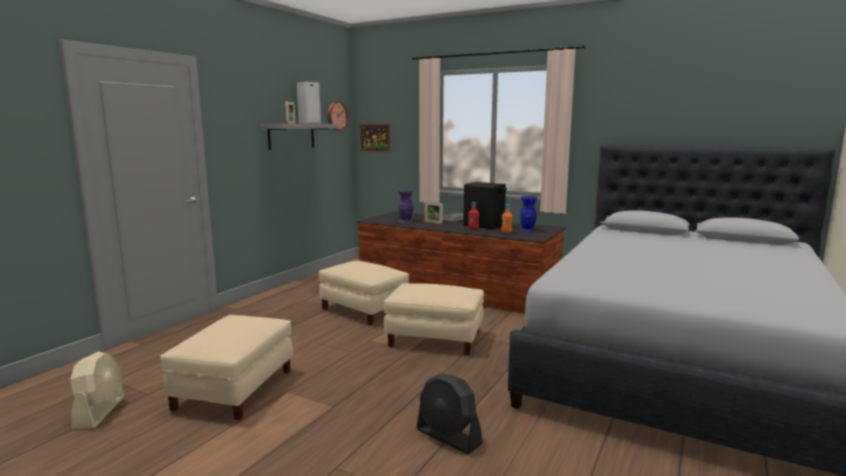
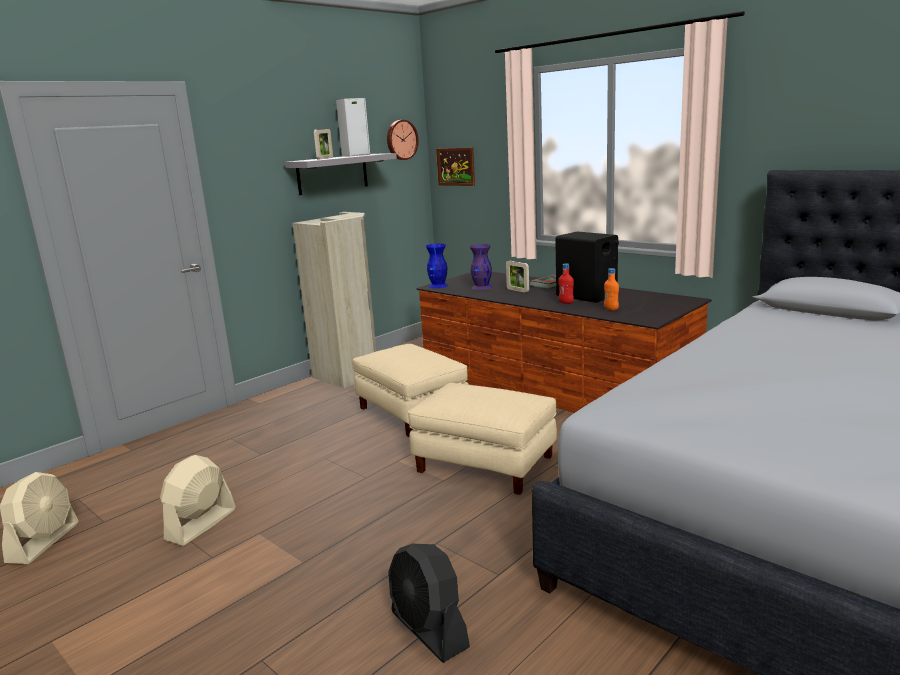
camera: 15 degrees right, 5 degrees up
(235, 389) = (201, 524): beige ottoman -> beige fan
(301, 287) = (350, 373): none -> beige cabinet
(527, 230) = (647, 304): blue vase -> blue vase (438, 286)

